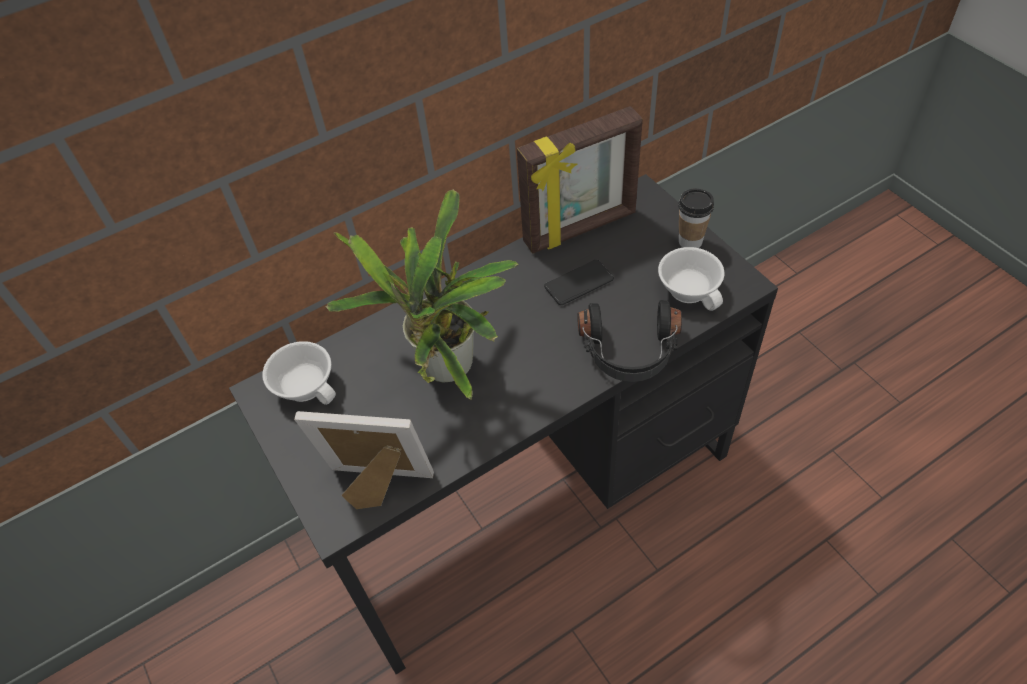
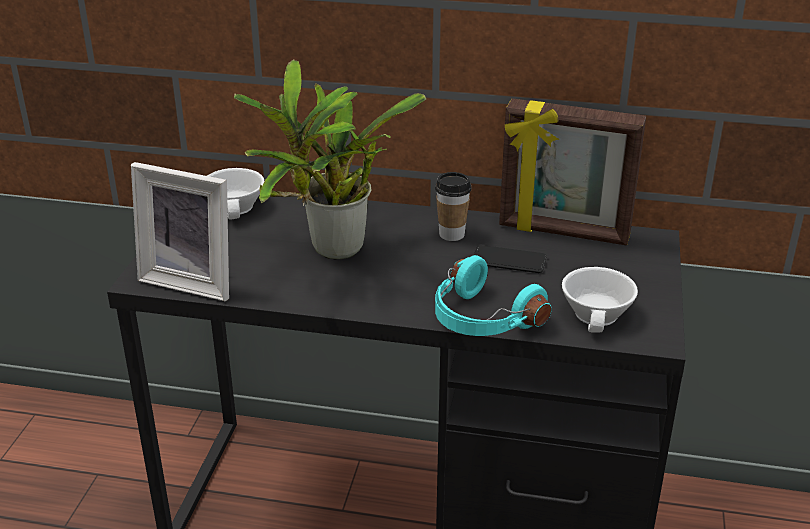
camera: 40 degrees right, 20 degrees down
(378, 488) = (193, 280): picture frame -> picture frame turned 150 degrees clockwise
(629, 352) = (481, 320): black headphones -> turquoise headphones
(690, 241) = (648, 288): cup -> cup (451, 234)

